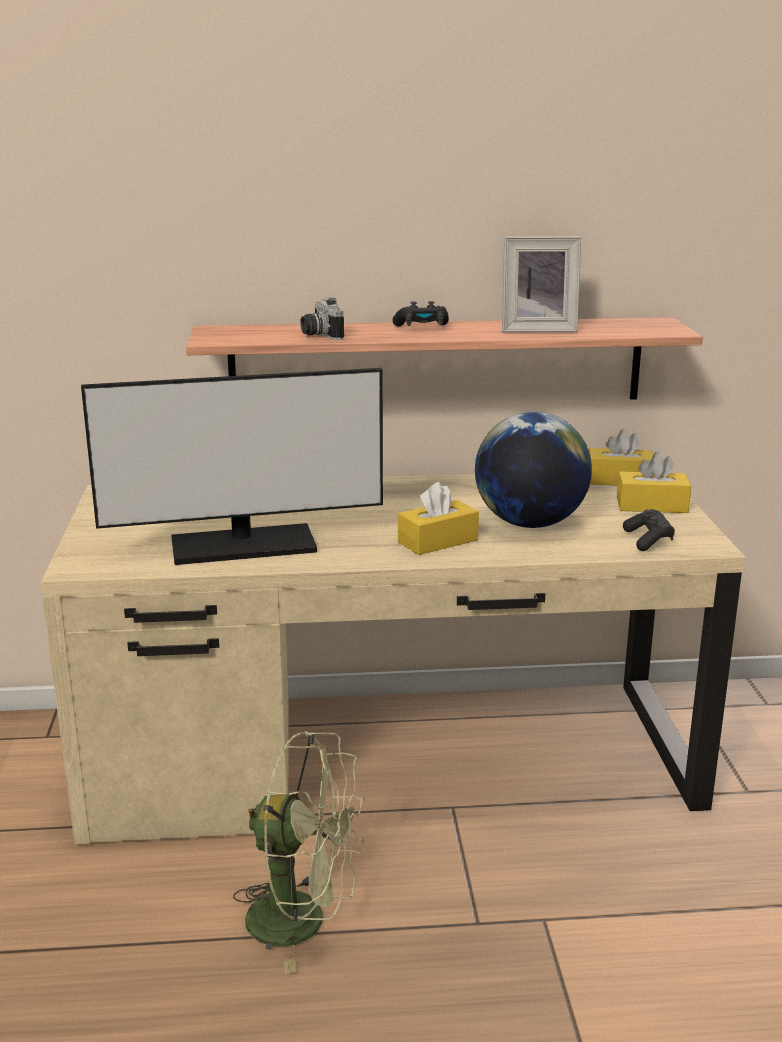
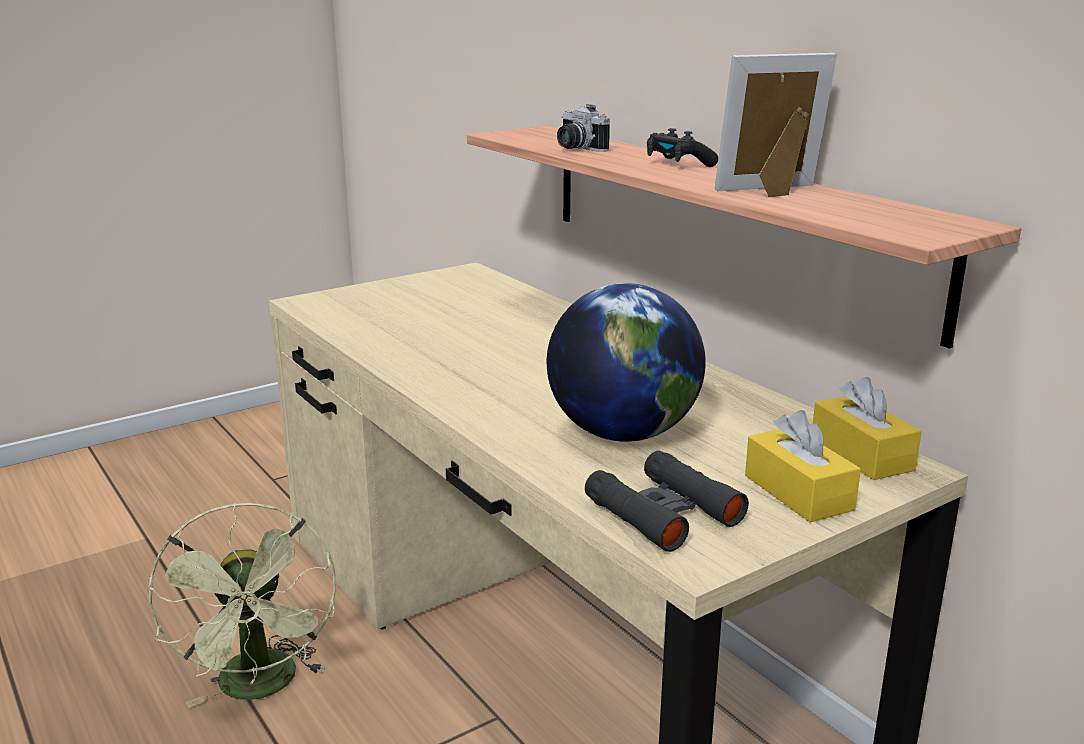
camera: 60 degrees right, 0 degrees up
(243, 545) = (404, 335): monitor -> none
(319, 335) = (576, 148): camera -> camera turned 75 degrees counterclockwise
(438, 541) = (509, 401): yellow tissue box -> none
(537, 329) = (773, 191): picture frame -> picture frame turned 105 degrees clockwise
(648, 540) = (663, 512): black game controller -> black binoculars

